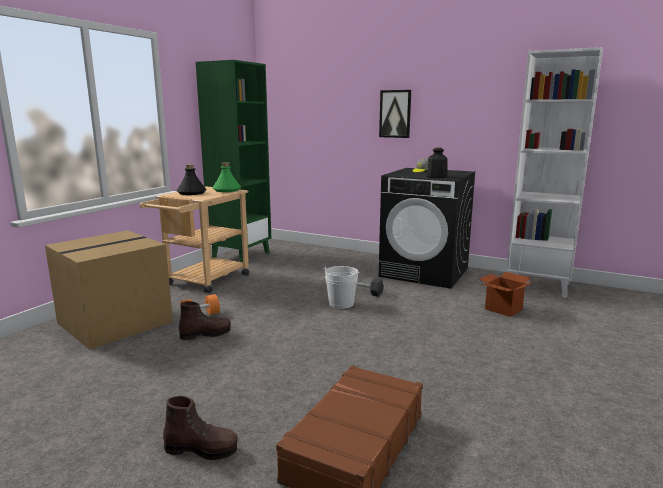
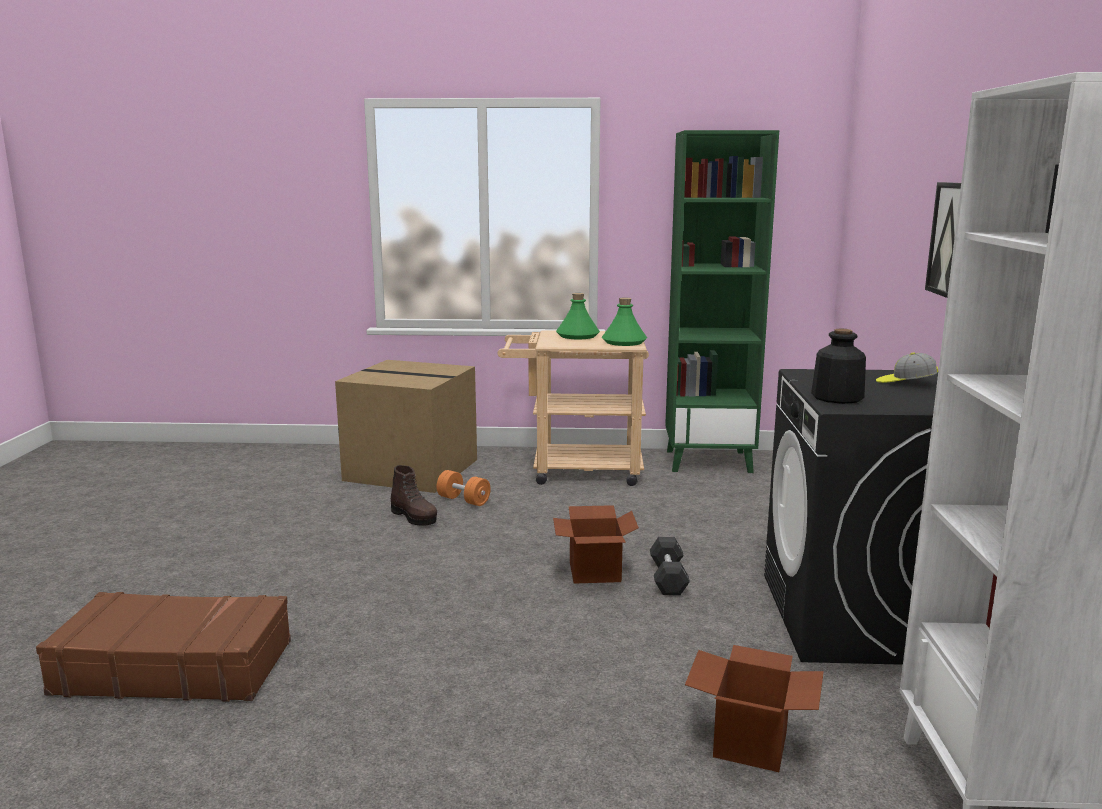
camera: 65 degrees right, 0 degrees up
(191, 193) = (577, 336): black bottle -> green bottle
(202, 449) = (164, 585): brown boot -> none
(341, 303) = (595, 572): white bucket -> cardboard box

